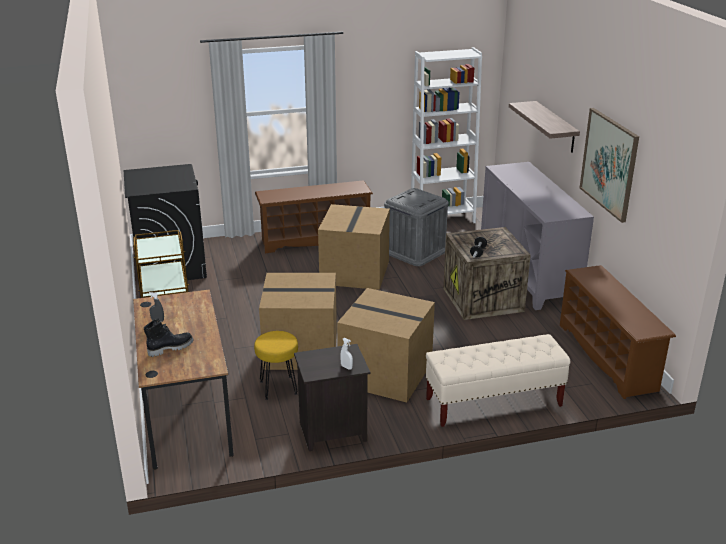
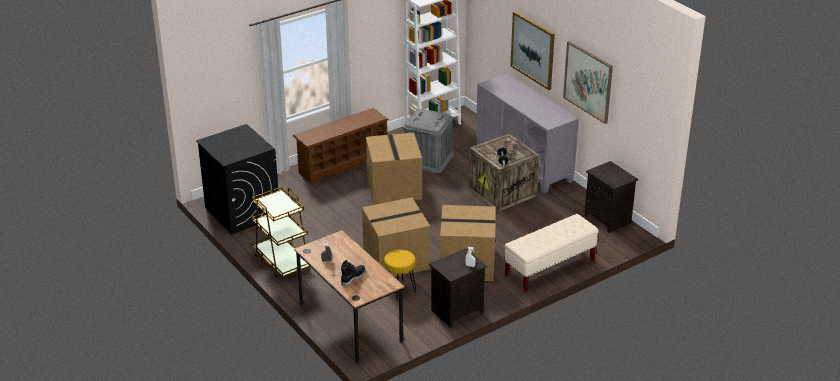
camera: 20 degrees left, 5 degrees up
(555, 127) = (533, 50): shelf -> picture
(608, 357) = (608, 219): brown shoe rack -> black nightstand

